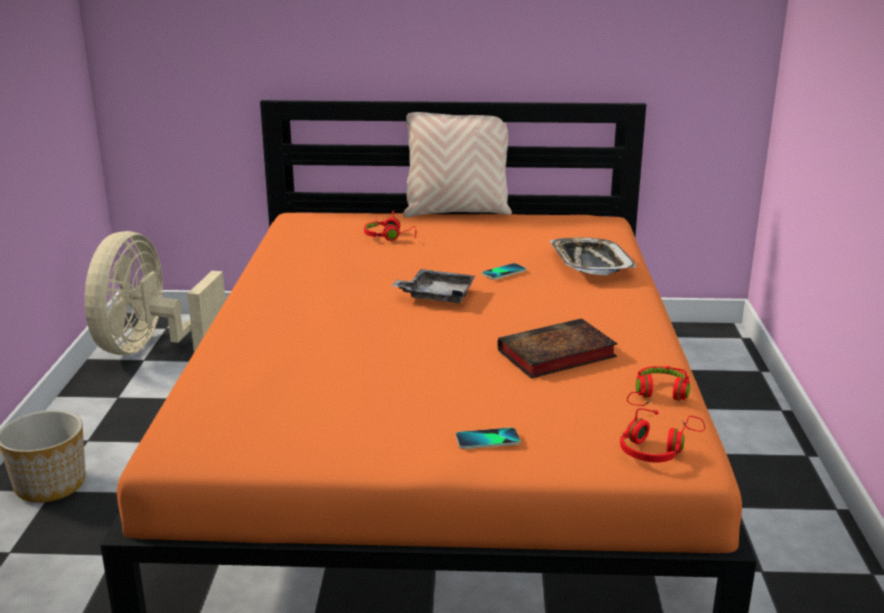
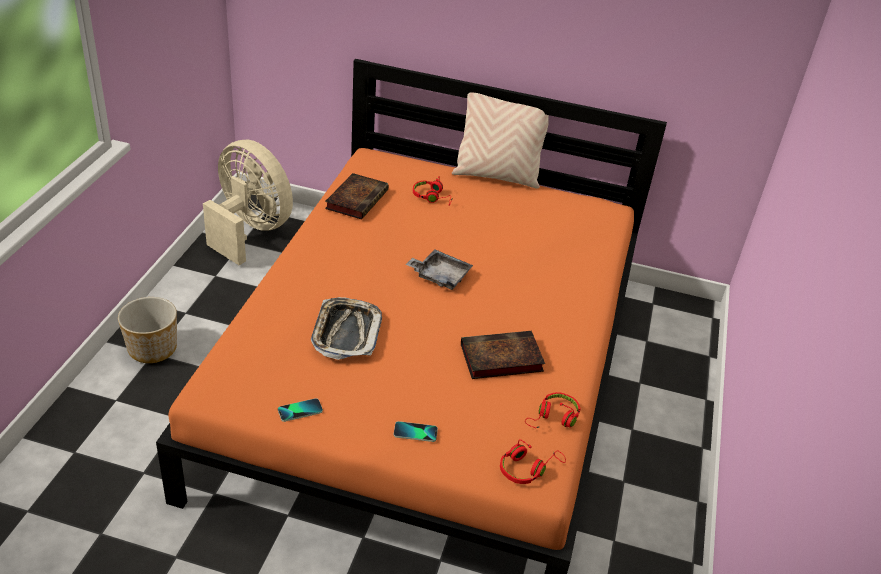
camera: 10 degrees right, 15 degrees up
(150, 348) = (249, 231): beige fan -> beige fan turned 105 degrees clockwise
(298, 250) = (357, 199): none -> book
(503, 272) = (501, 260): phone -> phone (300, 410)
(590, 263) = (573, 263): tray -> tray (346, 333)

